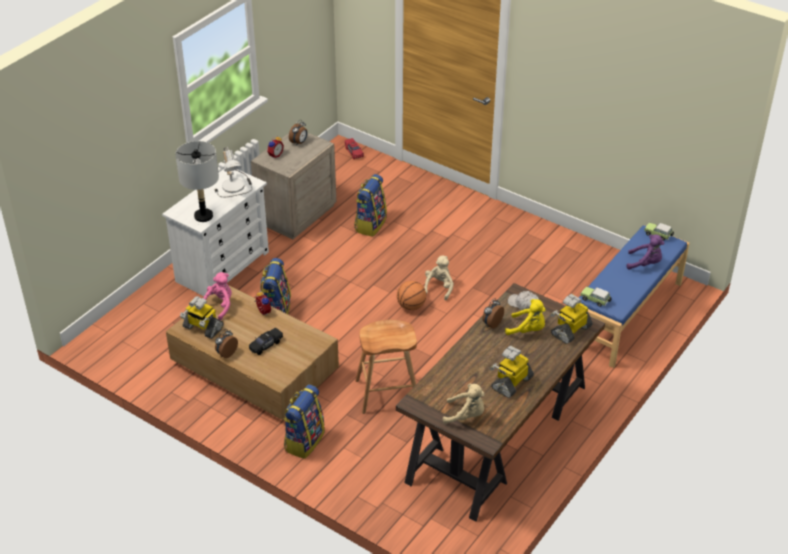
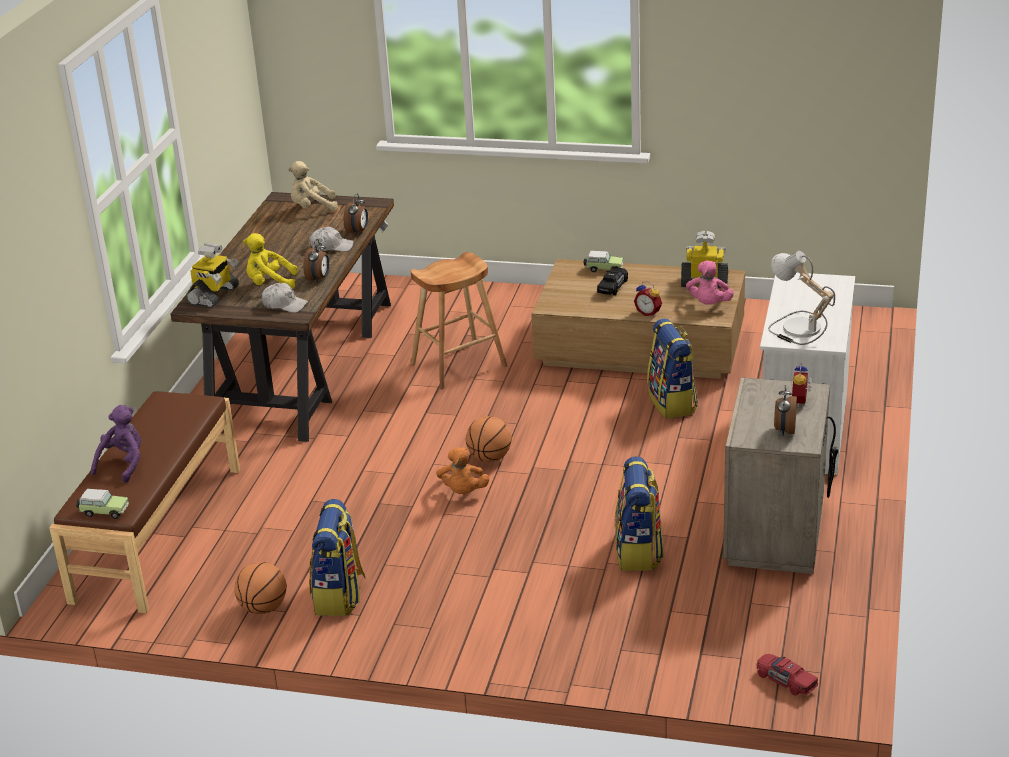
camera: 160 degrees right, 10 degrees down
(204, 216) = (794, 286): grey table lamp -> none
(226, 353) = (650, 270): alarm clock -> alarm clock (358, 231)
(304, 441) = (524, 306): backpack -> backpack (339, 596)
(439, 287) = (463, 492): beige plush toy -> orange plush toy
(469, 357) = (331, 247): none -> white cap
(511, 383) = (272, 239): toy robot -> none
(574, 251) = (263, 608): none -> basketball
(595, 300) = (195, 400): toy car -> toy car (603, 269)
(626, 315) = (157, 533): blue bench -> brown bench
(645, 263) = (123, 464): purple plush toy -> purple plush toy turned 120 degrees clockwise

